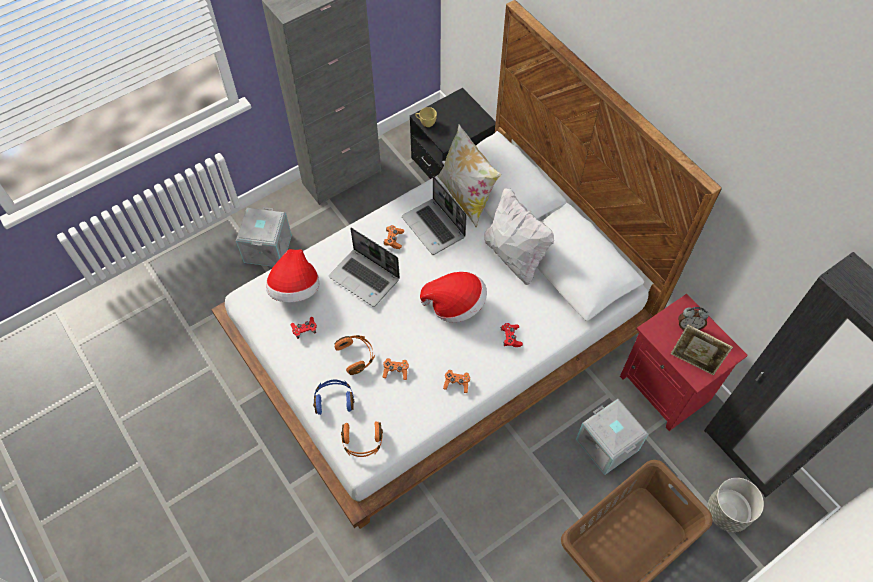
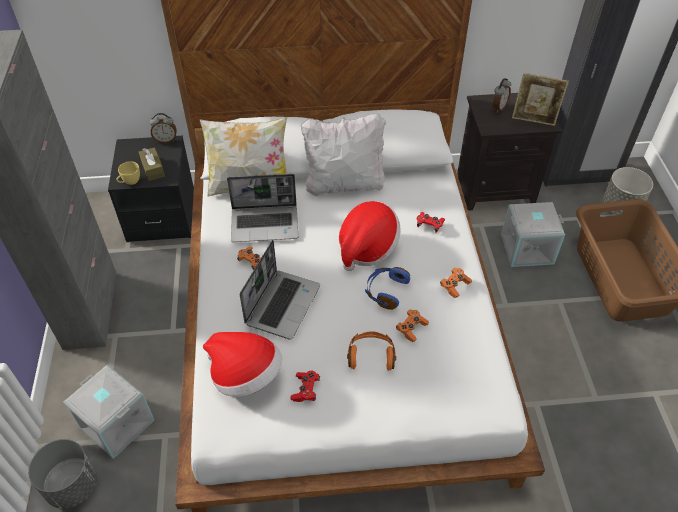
camera: 60 degrees left, 10 degrees down
(215, 252) = (72, 485): none -> grey planter
(334, 399) = (413, 399): blue headphones -> blue headphones (385, 291)
(362, 442) = (479, 395): orange headphones -> none
(365, 278) = (282, 304): laptop -> laptop turned 45 degrees counterclockwise
(448, 128) = (153, 169): none -> brown tissue box
(484, 116) = (166, 140): none -> alarm clock
(667, 388) = (496, 188): red nightstand -> black nightstand
(693, 362) = (533, 120): picture frame -> picture frame turned 45 degrees clockwise

